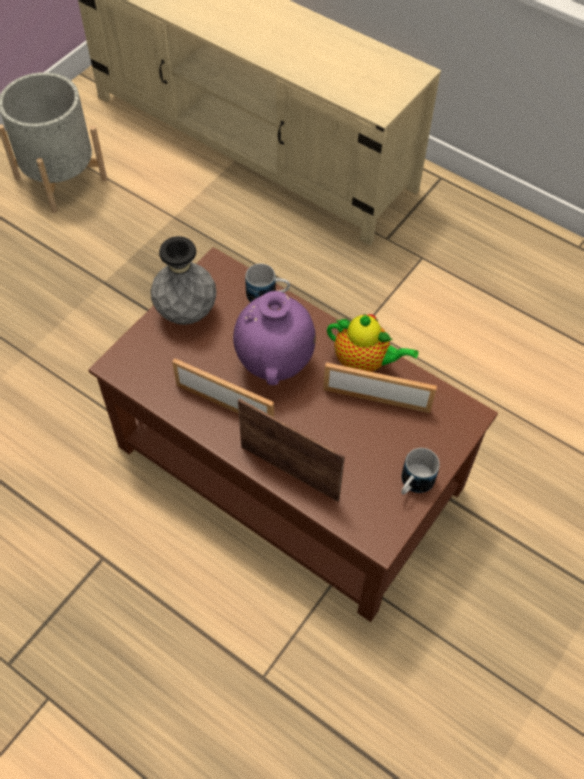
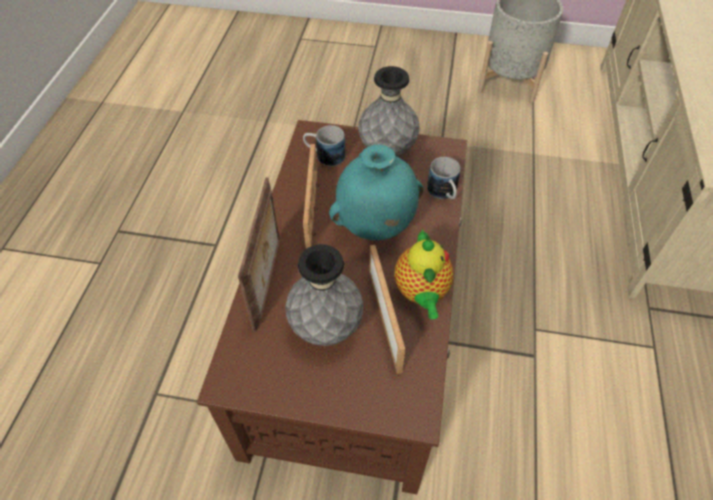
camera: 65 degrees right, 5 degrees down
(274, 363) = (375, 226): purple vase -> turquoise vase
(362, 444) = (326, 327): none -> grey vase
(413, 484) = (302, 390): mug -> mug (324, 156)

